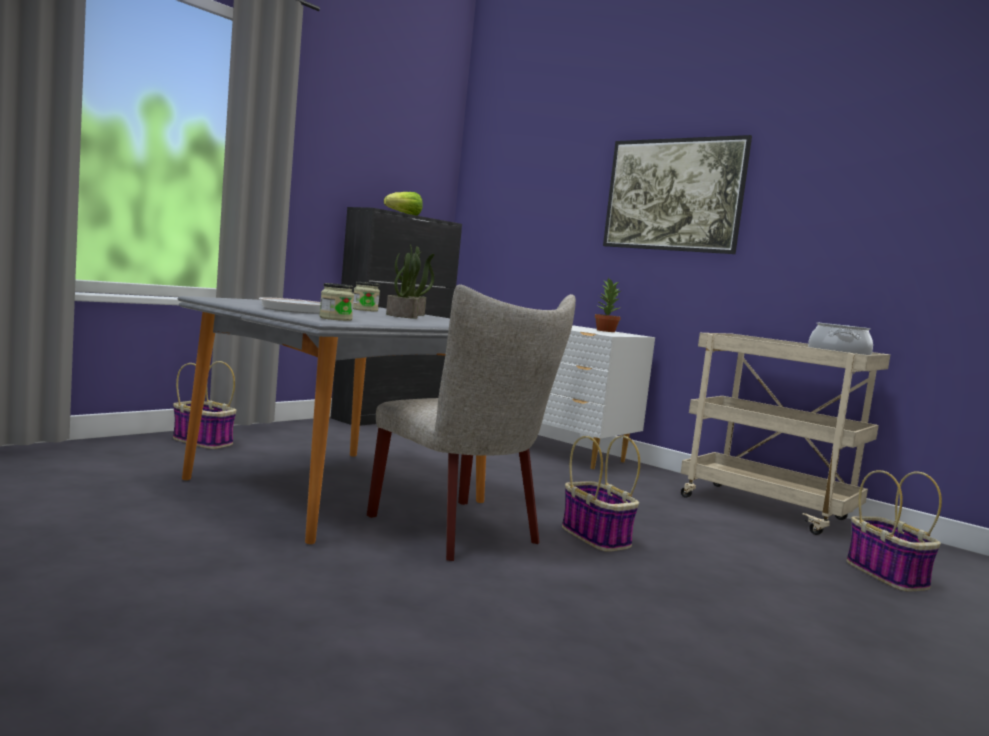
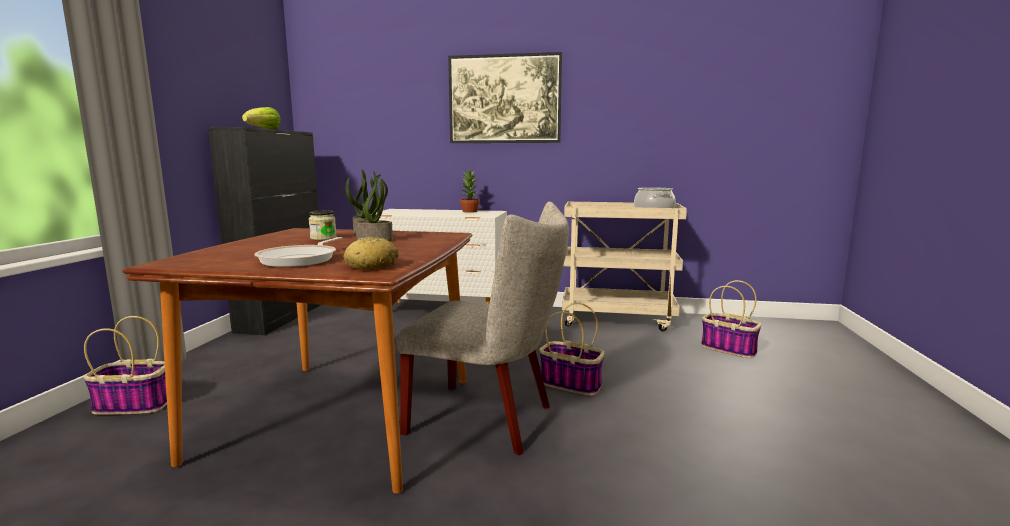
camera: 30 degrees left, 5 degrees up
(335, 319) = (372, 266): jar -> bread
(337, 491) = (343, 417): grey dining table -> brown dining table

